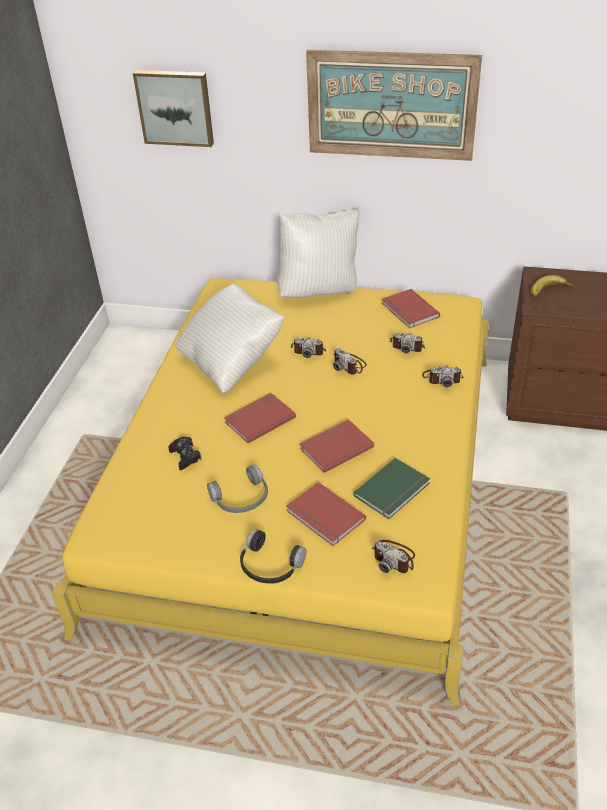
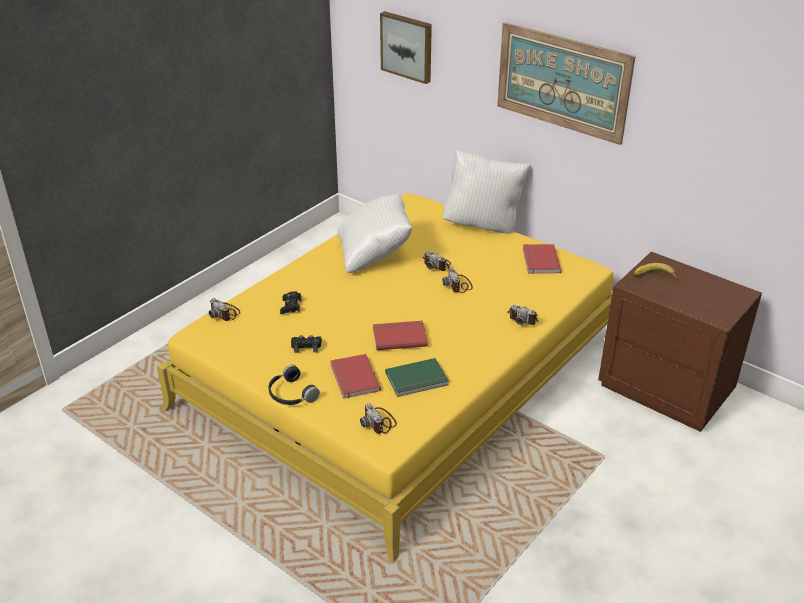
camera: 25 degrees right, 5 degrees down
(242, 499) = (306, 346): grey headphones -> black game controller
(258, 419) = (360, 299): red book -> none
(407, 345) = (516, 285): camera -> camera (225, 313)

